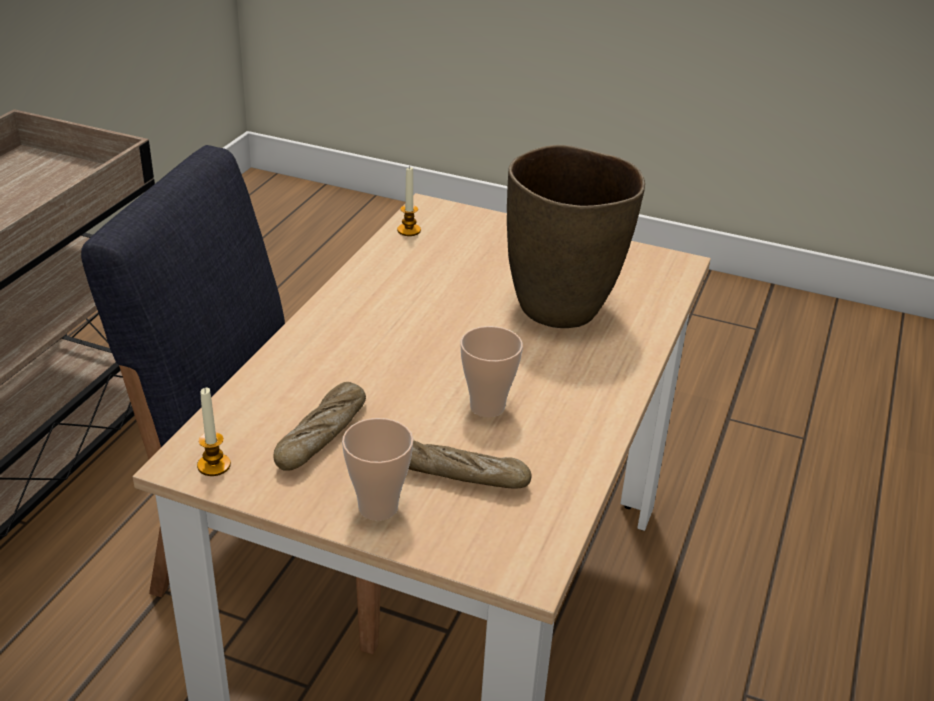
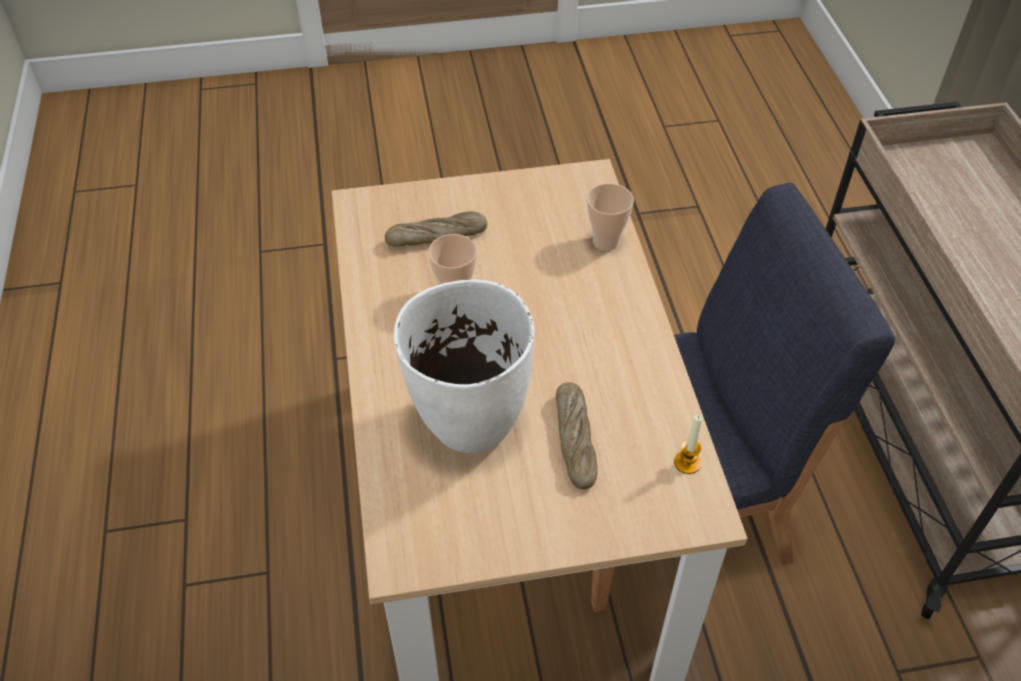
camera: 150 degrees right, 15 degrees up
(214, 465) = (575, 181): candle -> none
(322, 435) = (538, 225): bread -> bread (575, 440)
(378, 507) = (463, 199): cup -> cup (606, 242)
(561, 308) = (470, 425): brown vase -> white vase

